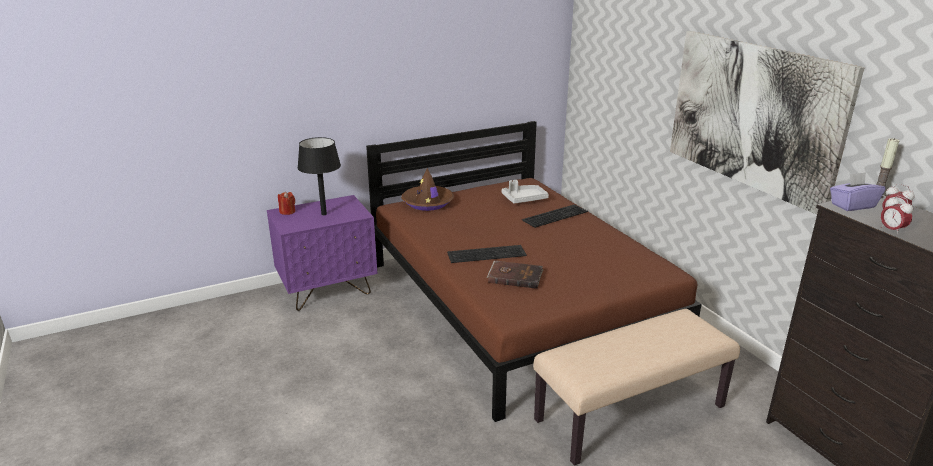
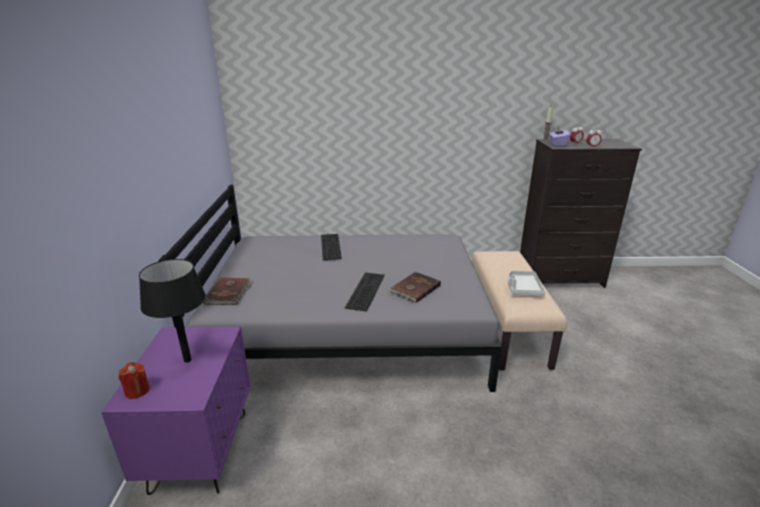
camera: 65 degrees left, 0 degrees up
(427, 203) = (229, 293): brown hat -> brown book
(516, 305) = (348, 330): brown bed -> grey bed
(524, 199) = (286, 249): grey tray -> grey tray (523, 288)
(753, 116) = (444, 120): picture -> none

